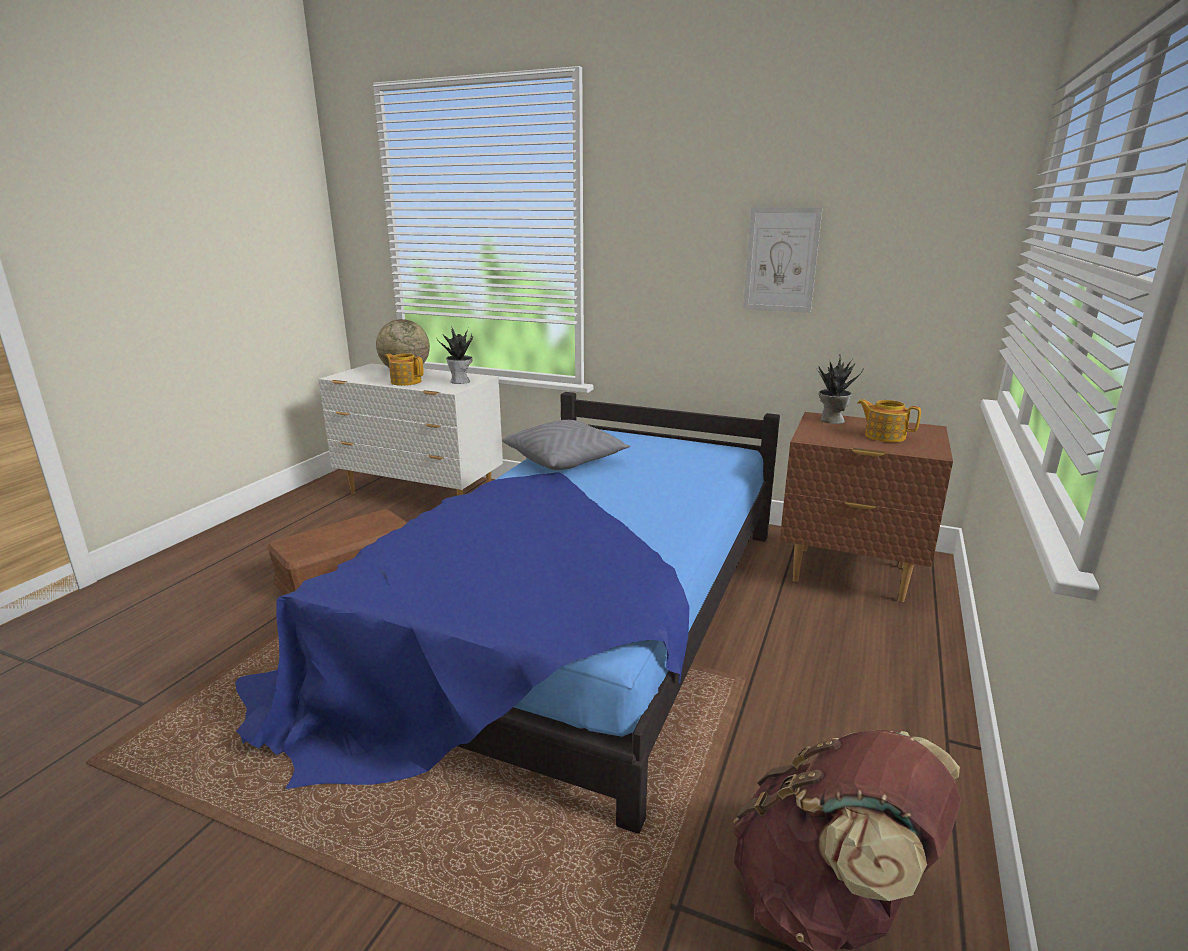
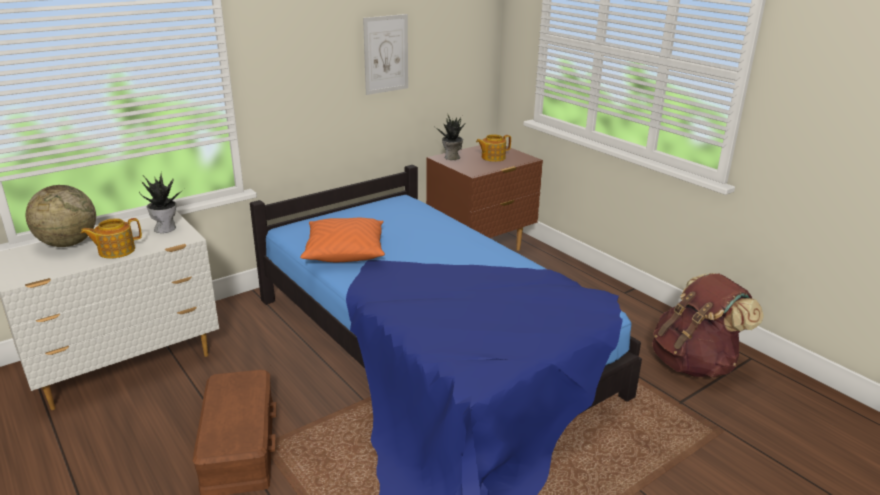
camera: 60 degrees left, 5 degrees up
(566, 460) = (345, 252): grey pillow -> orange pillow

